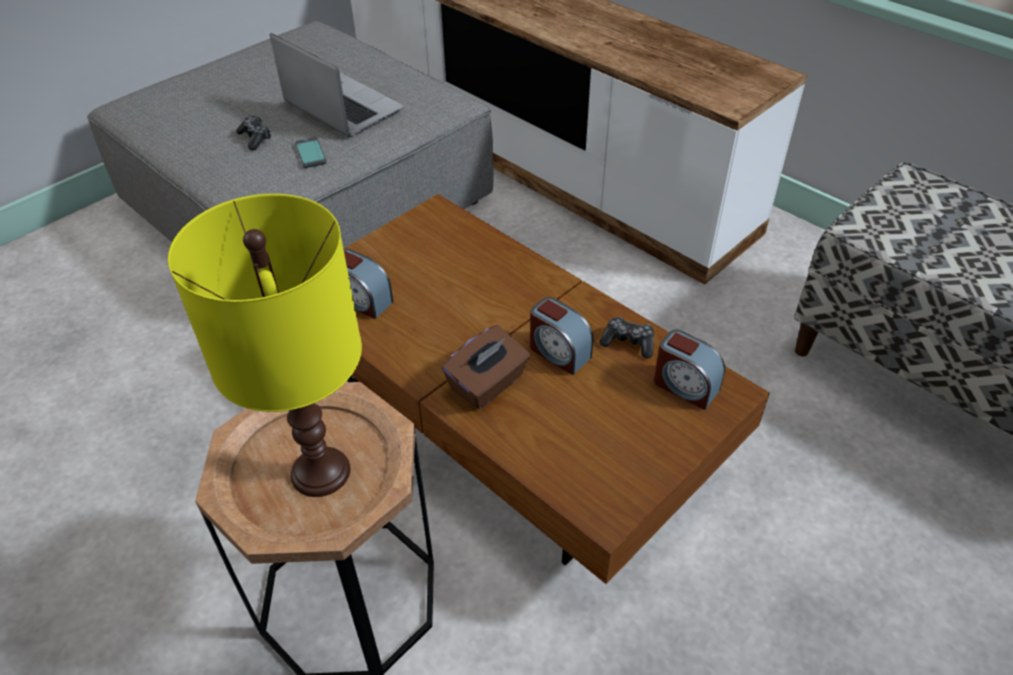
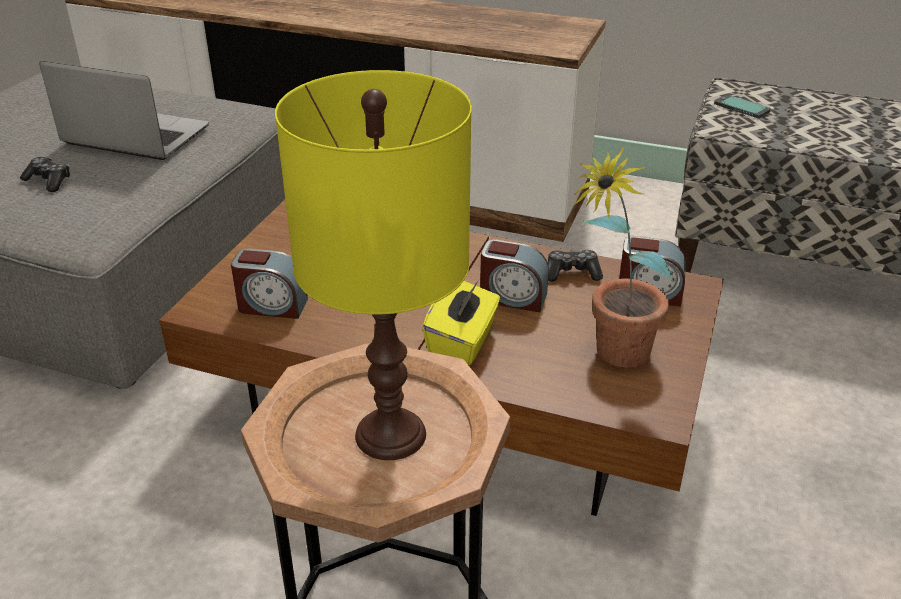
camera: 25 degrees left, 10 degrees down
(310, 153) = (128, 182): phone -> phone (741, 107)
(488, 384) = (462, 342): brown tissue box -> yellow tissue box
(603, 441) = (610, 357): none -> potted plant

